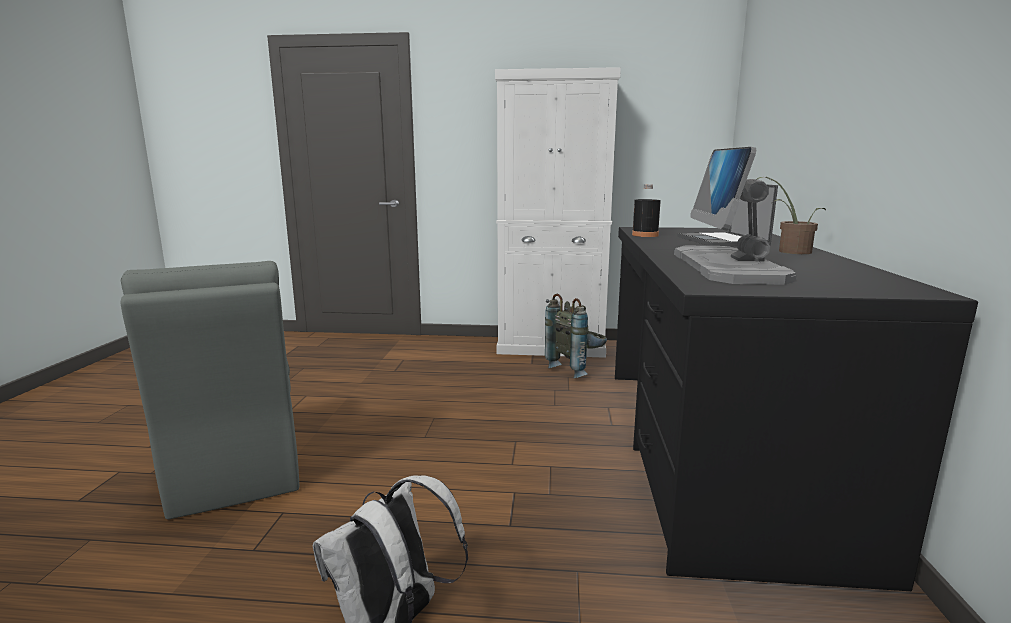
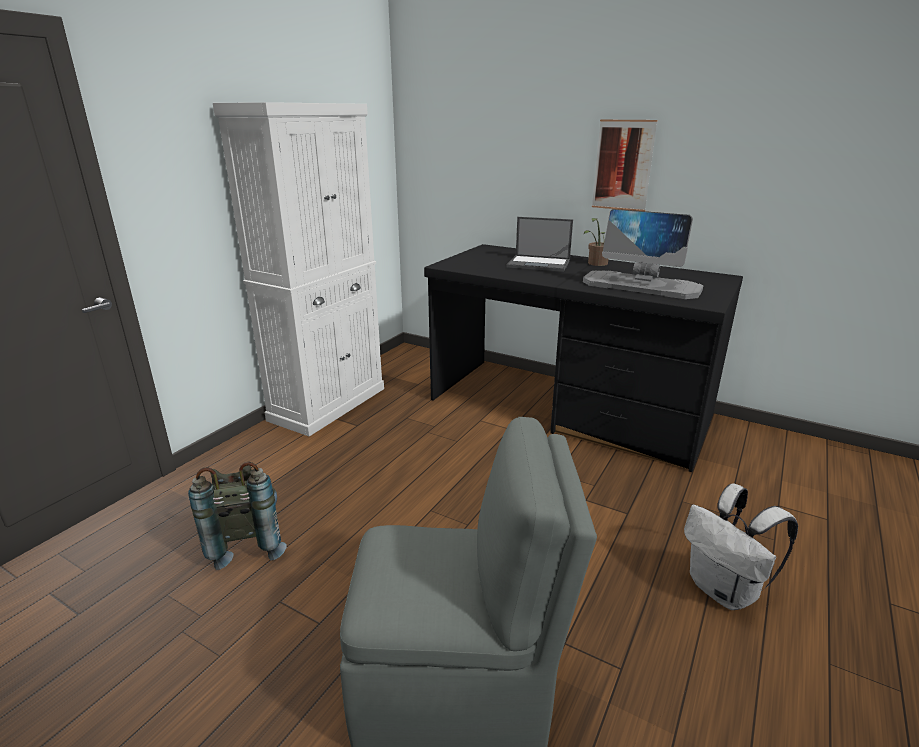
camera: 65 degrees left, 10 degrees up
(577, 369) = (394, 408): grey backpack -> grey backpack (247, 542)
(645, 235) = (488, 272): black bottle -> none
(869, 103) = (623, 165): none -> picture

